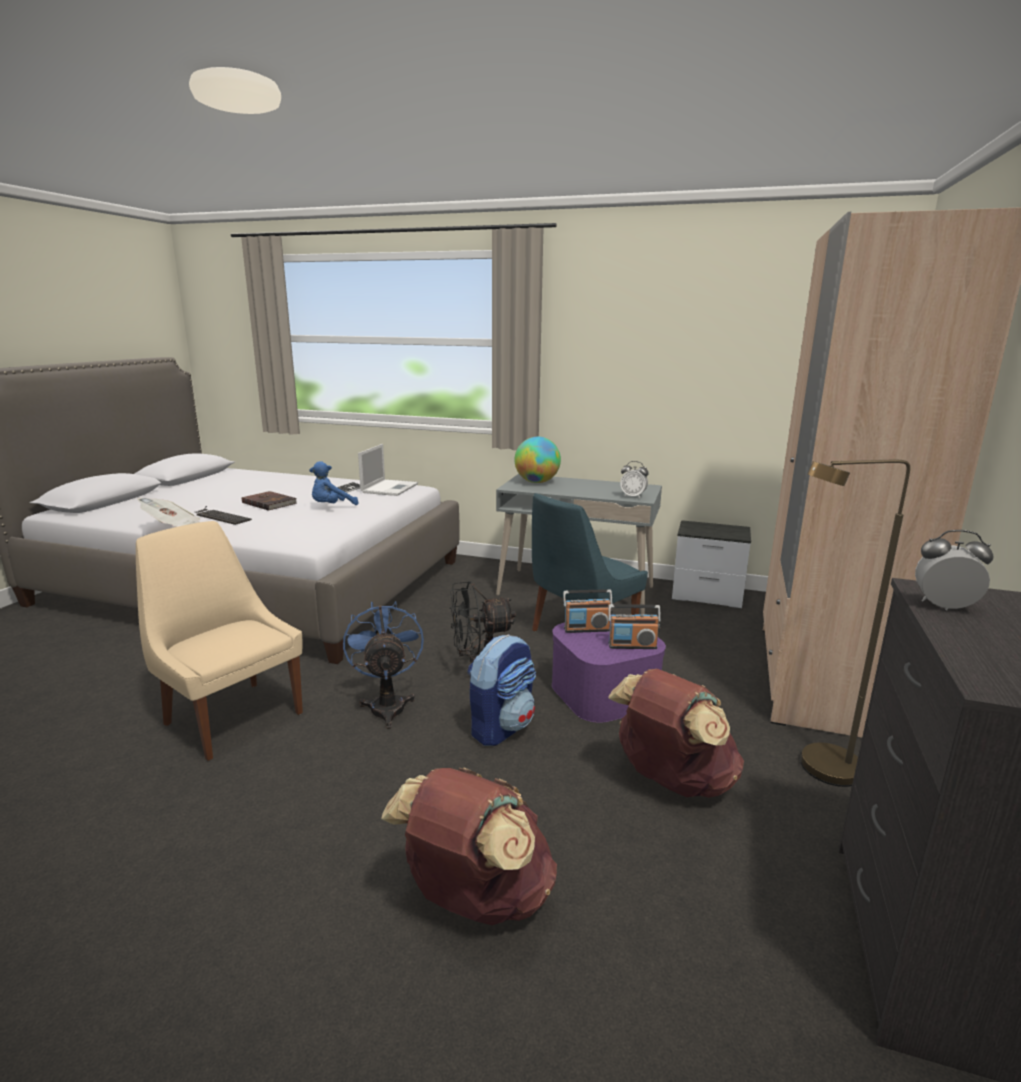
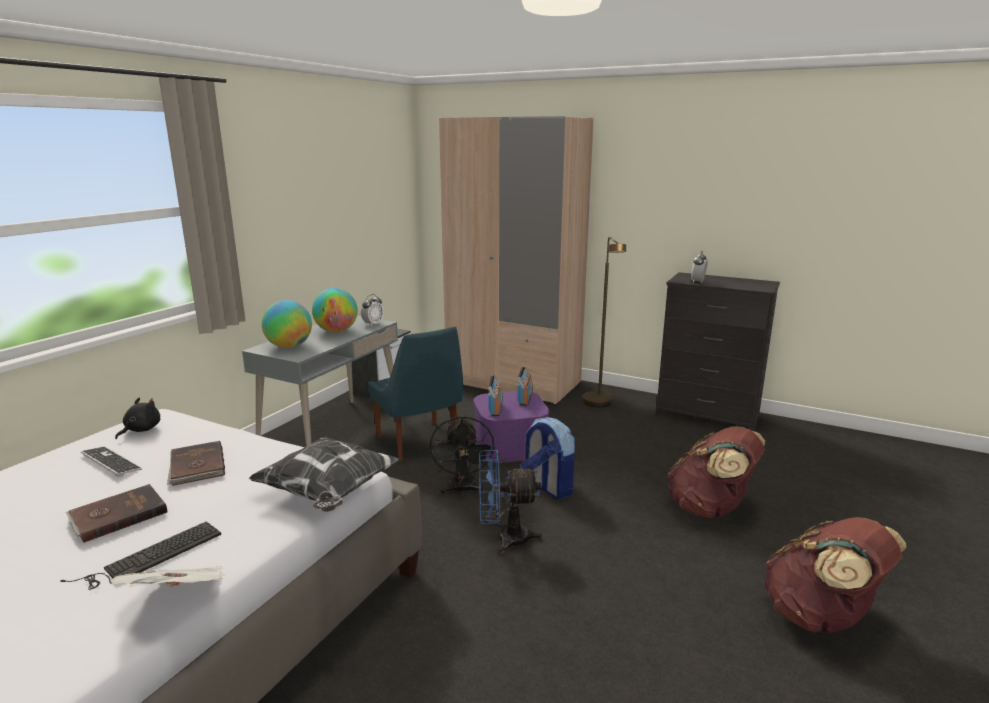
camera: 80 degrees left, 0 degrees up
(231, 717) = (504, 641): beige chair -> none
(279, 541) = (328, 493): none -> pillow
(331, 507) = (196, 466): blue plush toy -> brown book
(390, 488) = (141, 430): laptop -> black plush toy
(595, 489) = (336, 331): none -> globe
(671, 781) = (608, 440): brown backpack -> brown backpack (820, 617)

